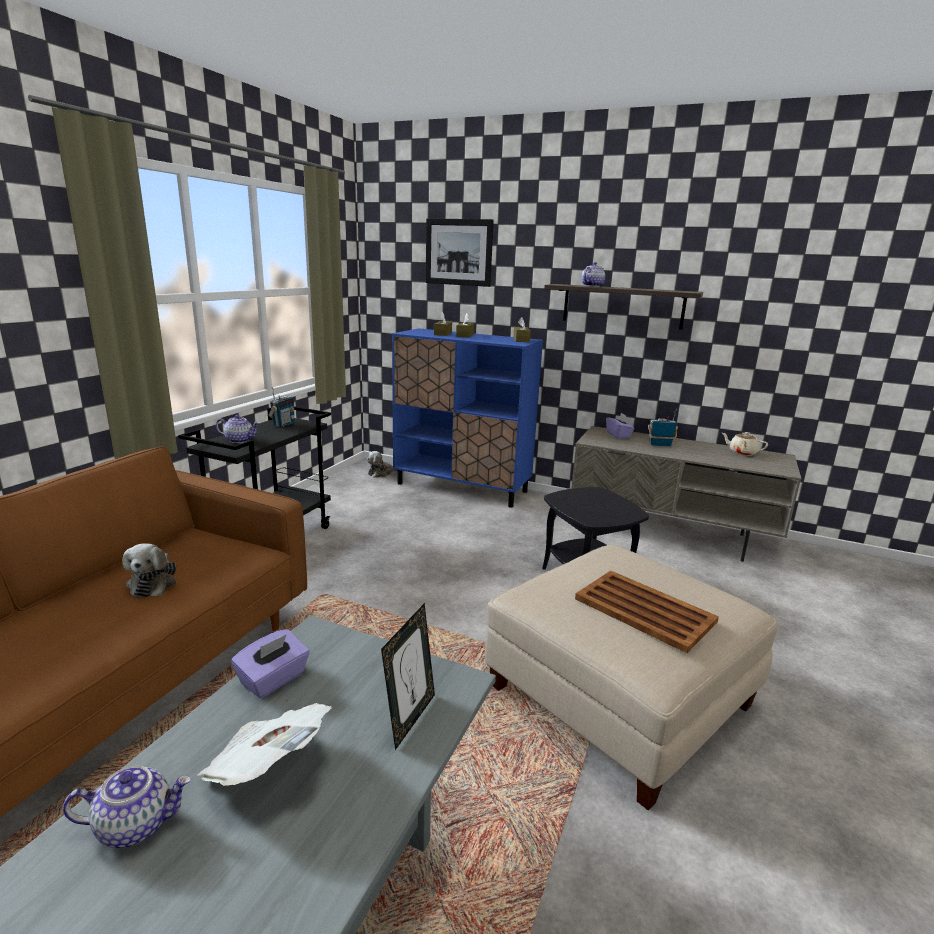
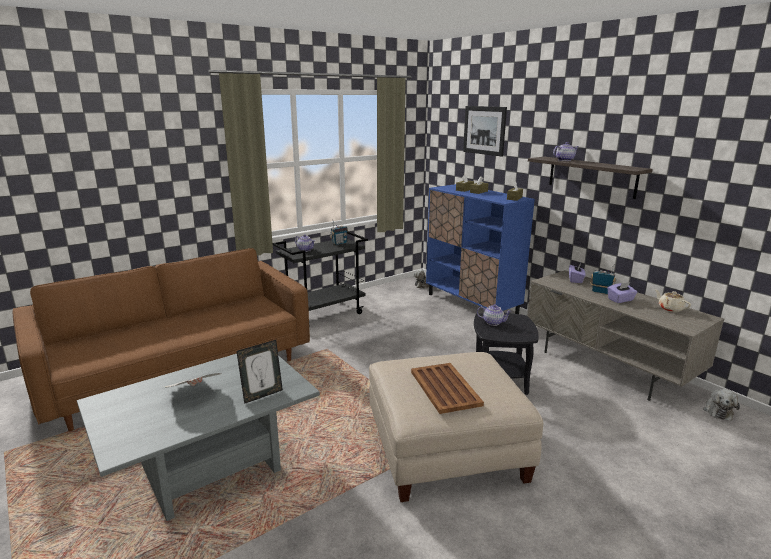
camera: 30 degrees right, 0 degrees up
(136, 824) = (140, 396): teapot -> teapot (493, 322)
(153, 582) = (224, 317): plush toy -> plush toy (718, 410)
(274, 679) = (226, 365): purple tissue box -> purple tissue box (620, 300)

